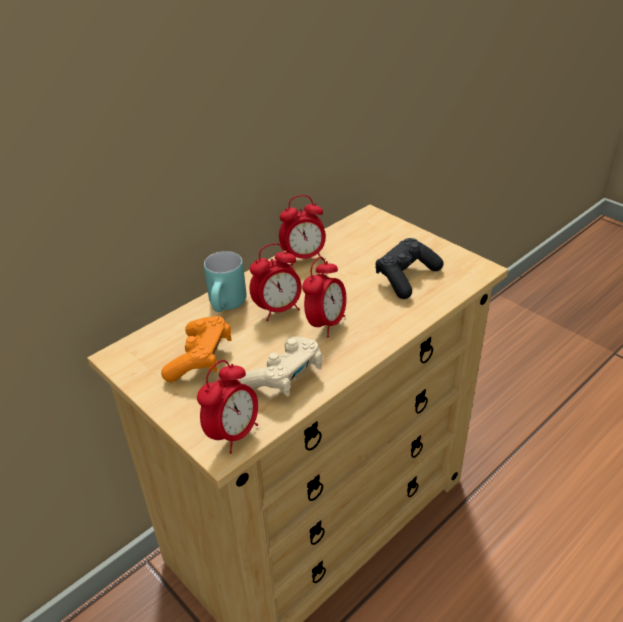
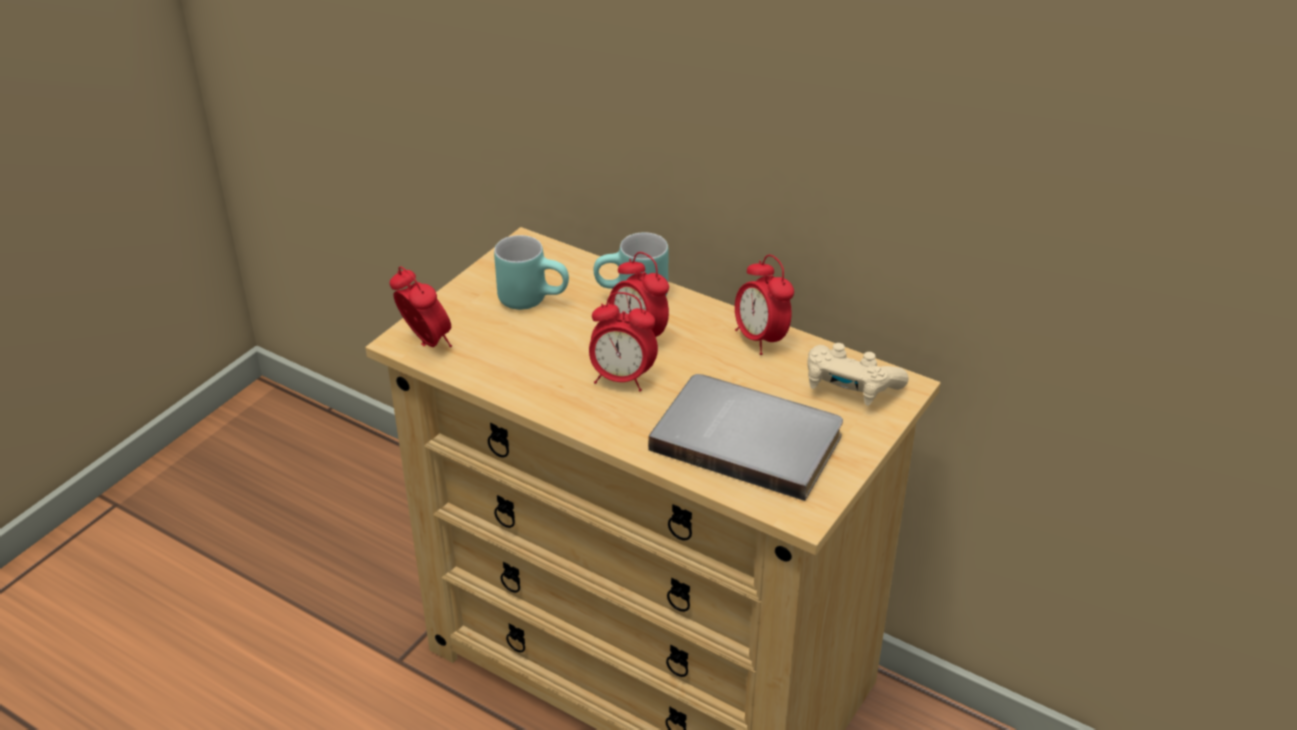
camera: 75 degrees right, 0 degrees up
(200, 359) = (534, 298): orange game controller -> turquoise mug
(233, 434) = (425, 343): alarm clock -> alarm clock turned 150 degrees counterclockwise
(285, 377) = (517, 363): beige game controller -> beige game controller (849, 387)
(406, 277) = (749, 438): black game controller -> grey book

